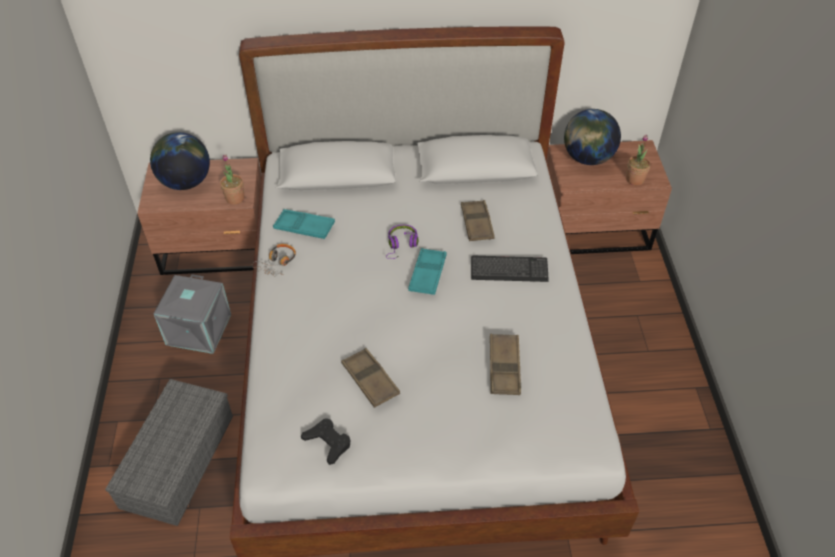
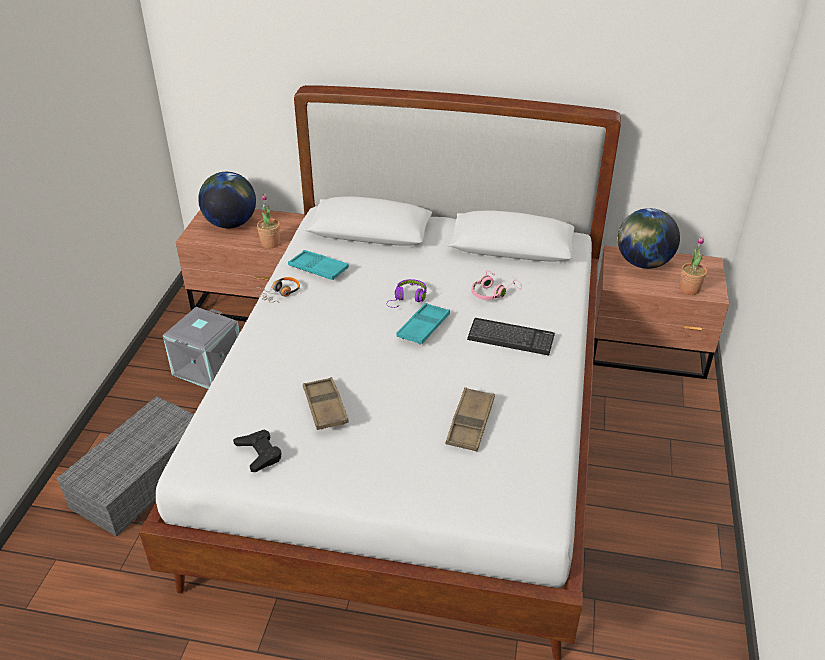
camera: 15 degrees right, 10 degrees down
(477, 224) = (493, 293): brown tray -> pink headphones

